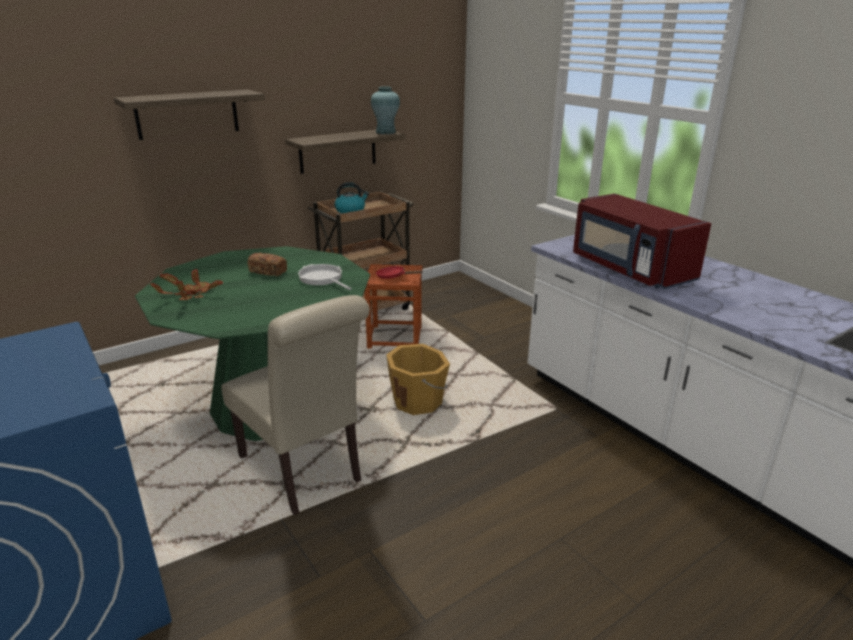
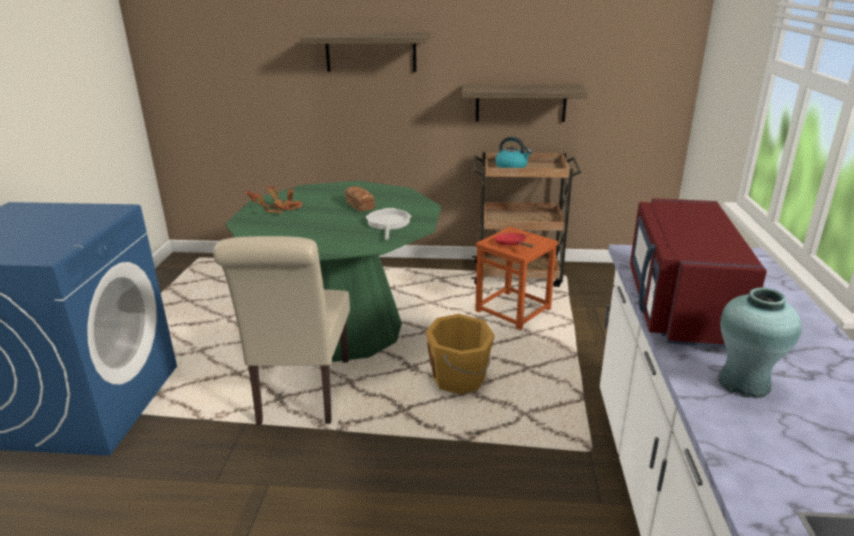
camera: 40 degrees right, 0 degrees up
(386, 132) = (571, 89): turquoise vase -> turquoise vase (744, 383)

